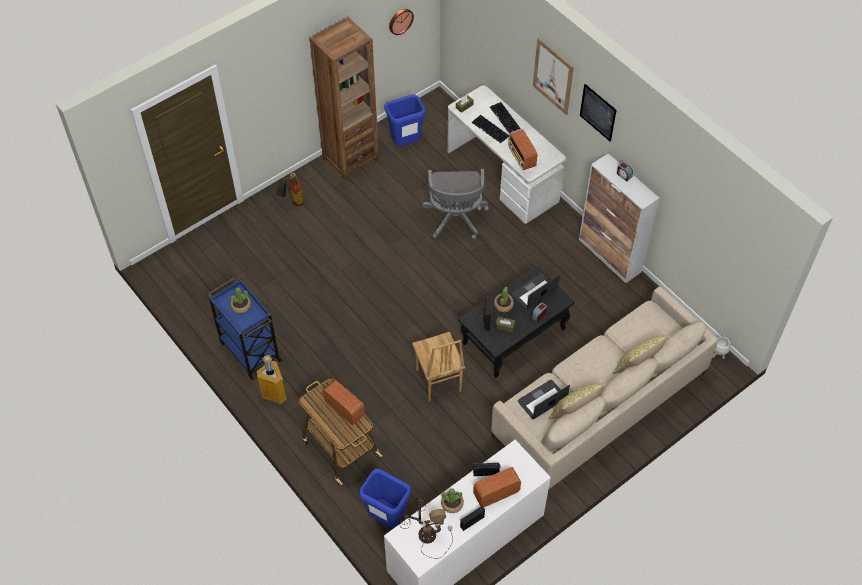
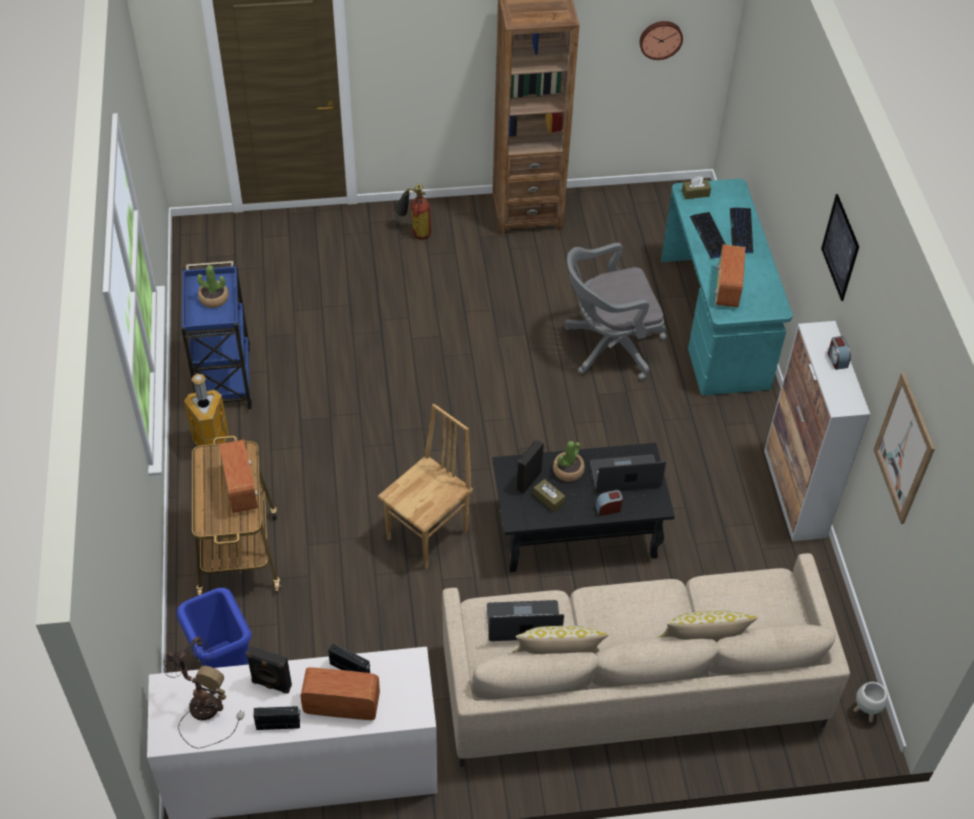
camera: 30 degrees right, 5 degrees down
(405, 143) = (612, 226): blue trash can -> none
(437, 381) = (429, 535): brown chair -> brown chair turned 150 degrees counterclockwise
(452, 504) = (271, 684): potted plant -> black speaker
(455, 219) = (608, 346): grey office chair -> grey office chair turned 45 degrees clockwise
(502, 175) = (715, 321): white desk -> turquoise desk
(553, 76) = (810, 176): picture -> picture (904, 449)

